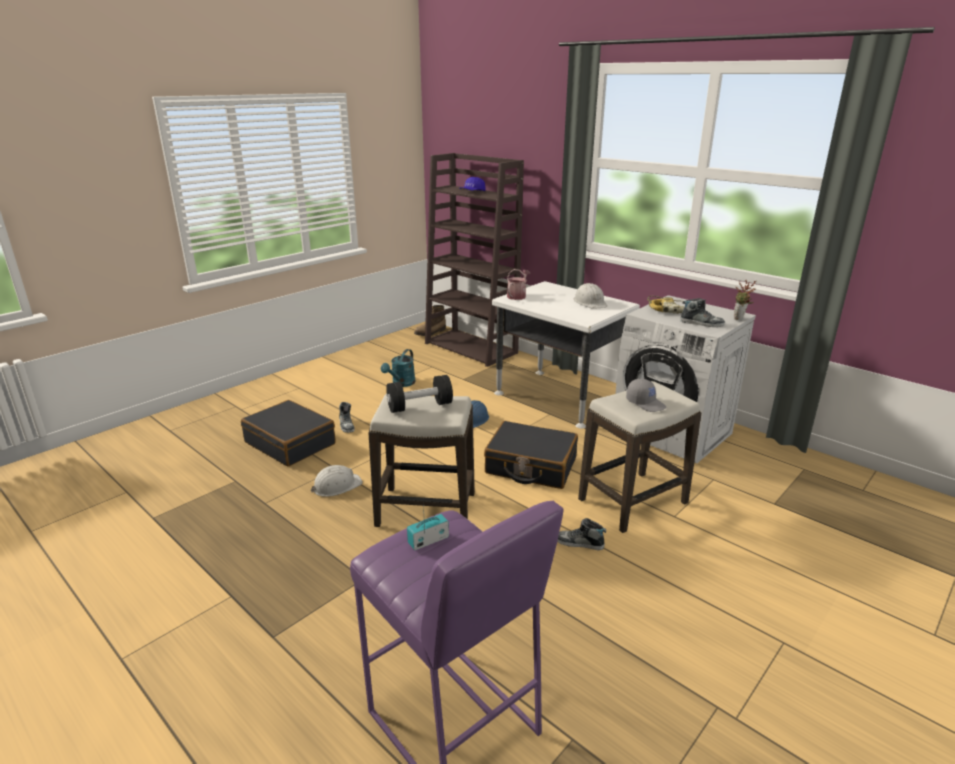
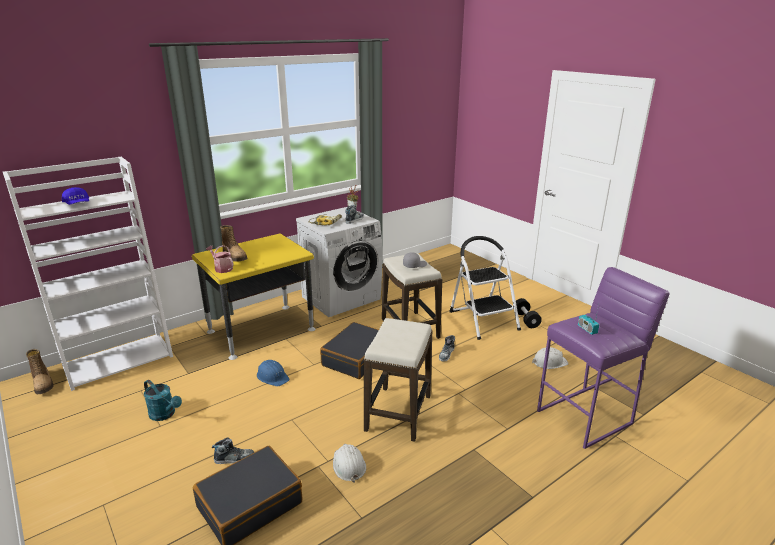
camera: 80 degrees left, 0 degrees up
(420, 406) = (398, 337): black dumbbell -> black dumbbell (526, 320)
(472, 348) = (119, 360): brown bookcase -> white bookcase
(551, 296) = (235, 256): none -> boot
(559, 397) = (261, 330): white desk -> yellow desk
(590, 302) = (264, 246): white hard hat -> white hard hat (549, 362)
(722, 583) = (482, 319): none -> step ladder

